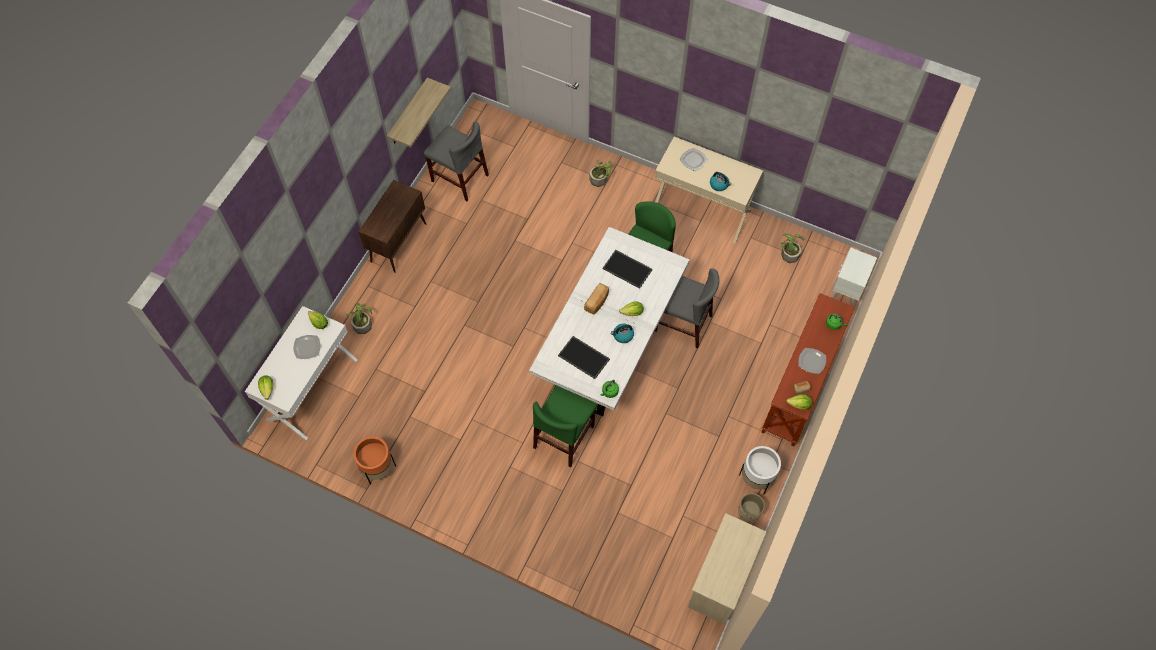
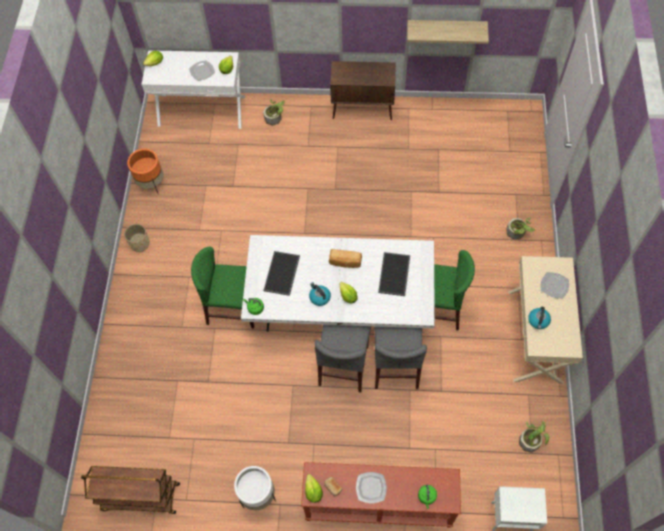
camera: 70 degrees right, 0 degrees up
(459, 178) = (451, 124): grey chair -> grey chair (343, 365)
(720, 581) = (140, 497): beige dresser -> brown cart
(748, 512) = (219, 499): beige planter -> beige planter (140, 243)

